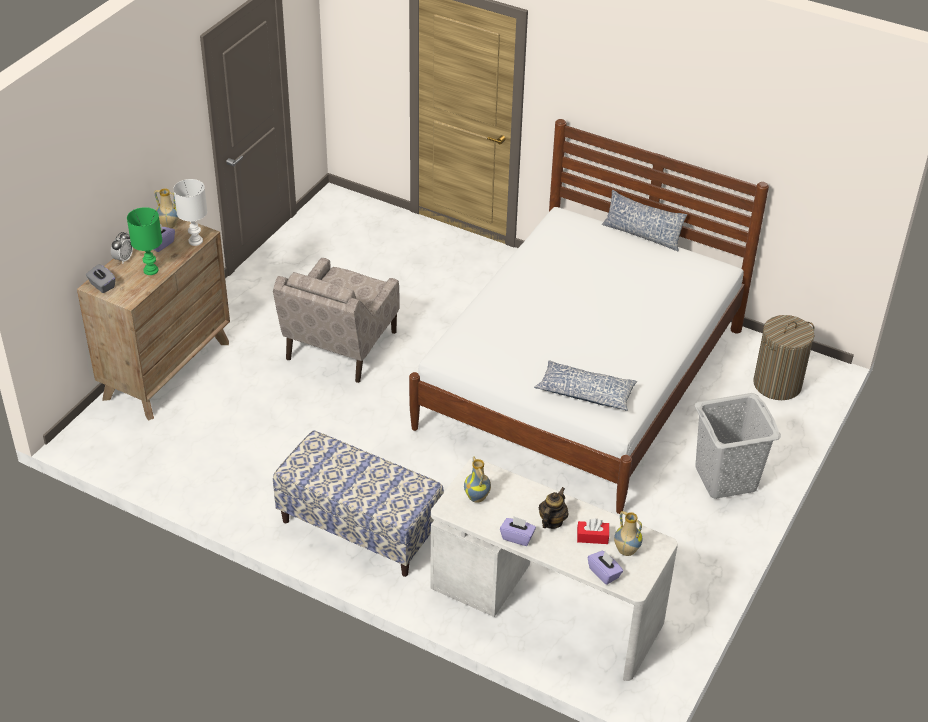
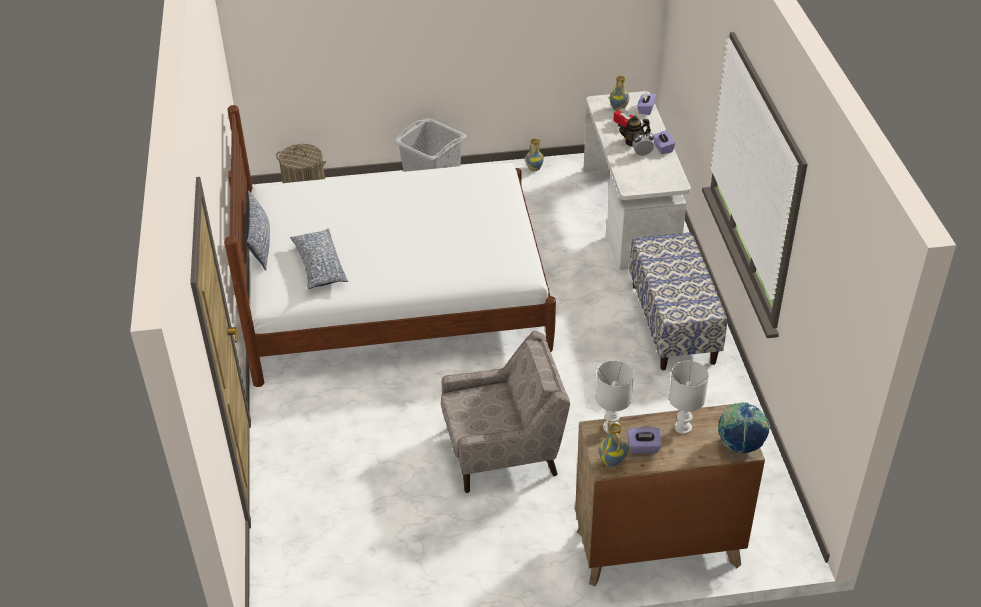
camera: 125 degrees left, 0 degrees up
(102, 285) = (740, 445): grey tissue box -> globe
(123, 259) = (692, 458): alarm clock -> alarm clock (642, 154)
(150, 270) = (682, 428): green table lamp -> white table lamp
(477, 497) = (653, 176): vase -> vase (533, 168)
(585, 392) = (491, 189): pillow -> pillow (319, 266)

